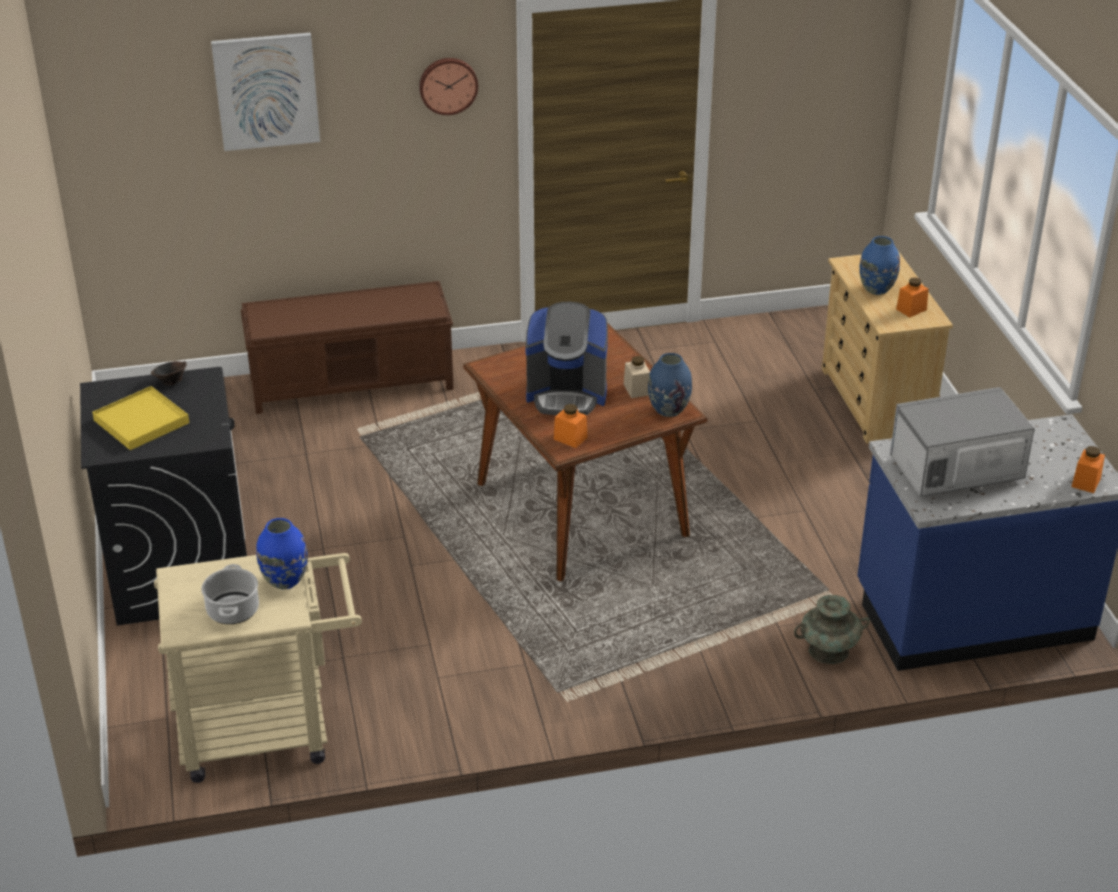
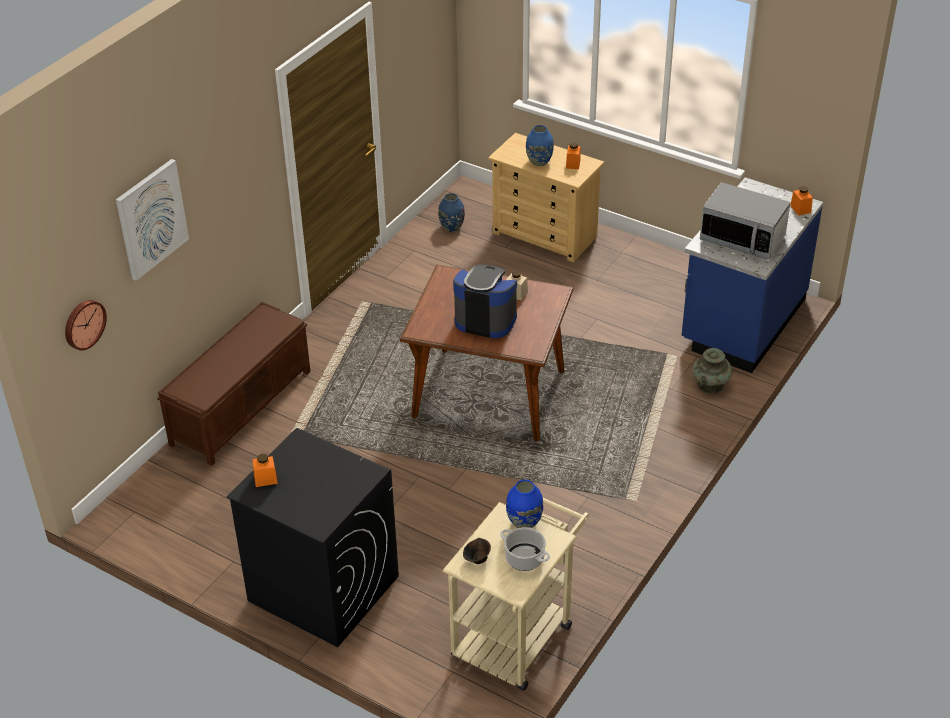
camera: 45 degrees left, 5 degrees up
(141, 422) = (310, 492): yellow tray -> none
(170, 382) = (283, 457): brown bowl -> brown bowl (477, 559)
(448, 85) = (248, 154): wall clock -> wall clock (83, 324)
(567, 394) = (485, 320): coffee machine -> coffee machine turned 120 degrees counterclockwise
(570, 438) = (527, 343): orange jar -> orange jar (265, 479)
(668, 409) = (549, 294): blue vase -> blue vase (451, 227)
(956, 470) = (742, 238): microwave -> microwave turned 90 degrees counterclockwise

